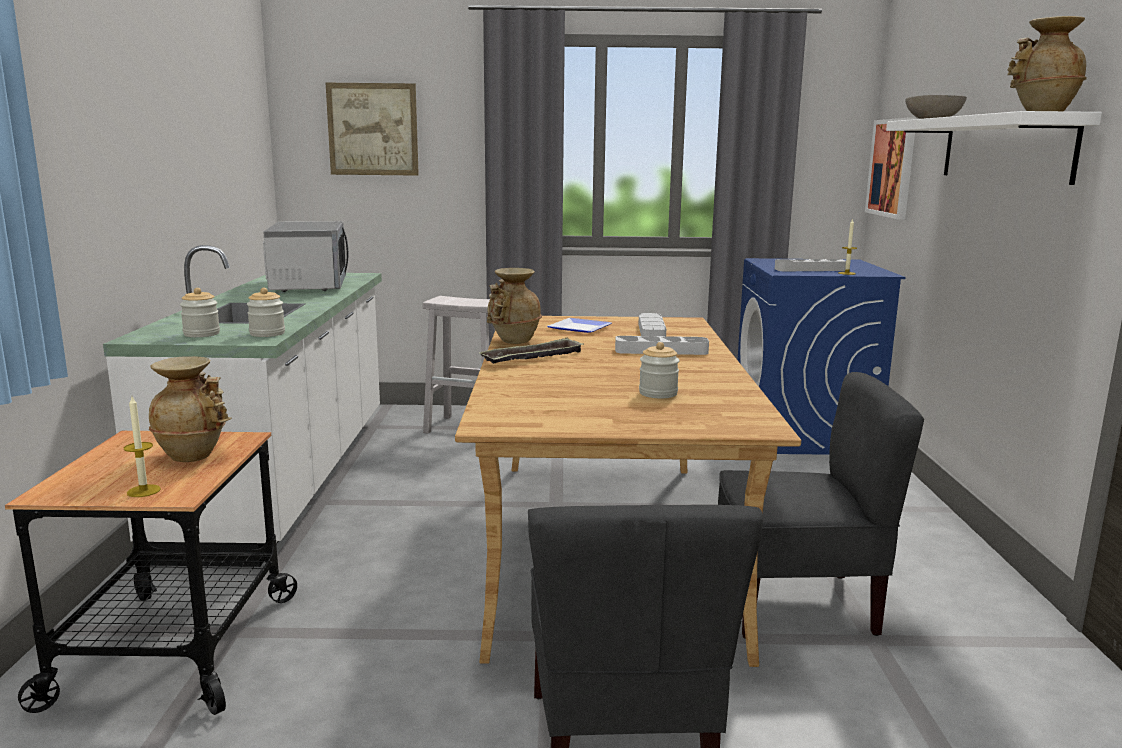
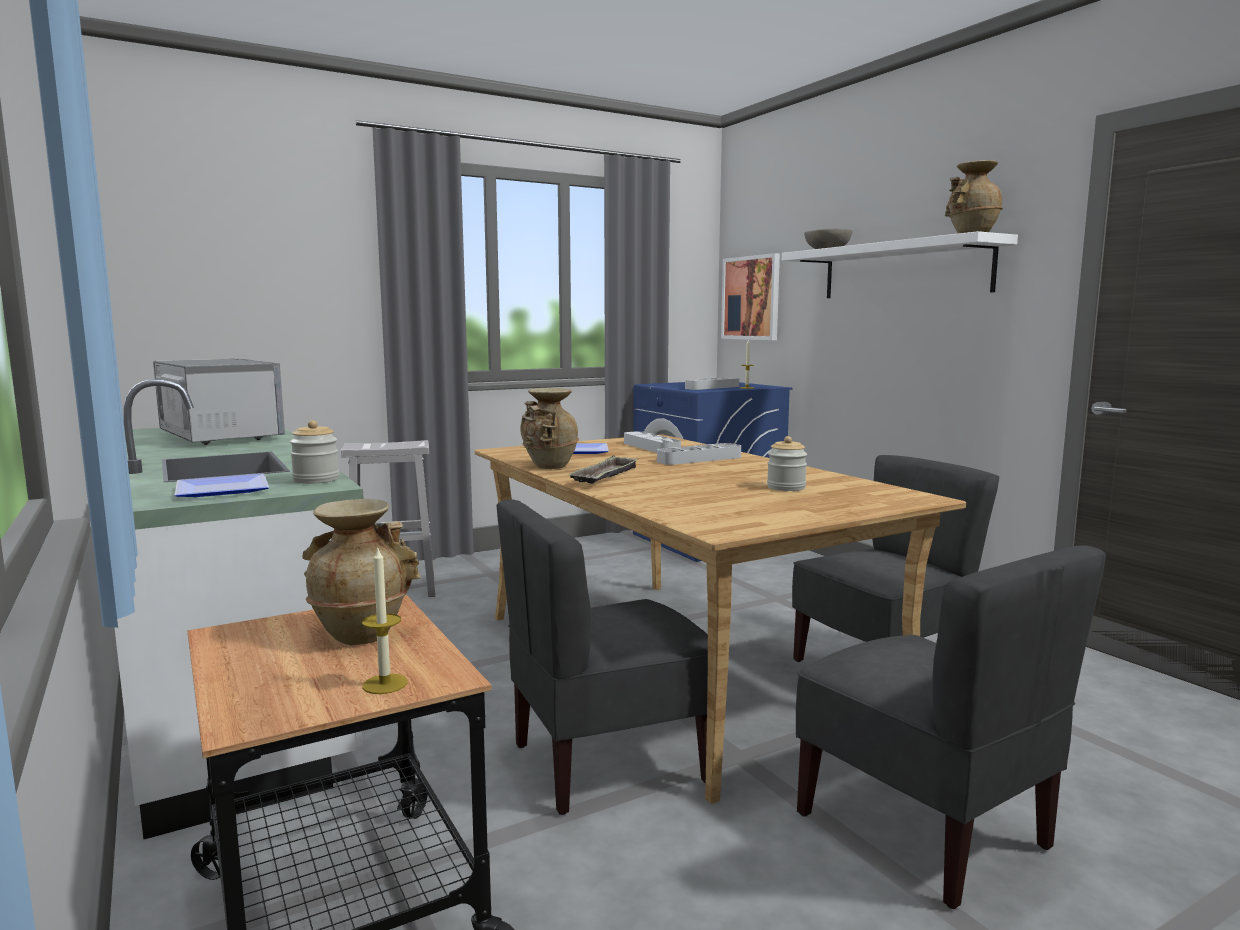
camera: 30 degrees left, 5 degrees down
(201, 334) = (226, 489): jar -> plate
(373, 129) = (236, 254): picture -> none
(447, 606) = (607, 762): none -> grey chair

